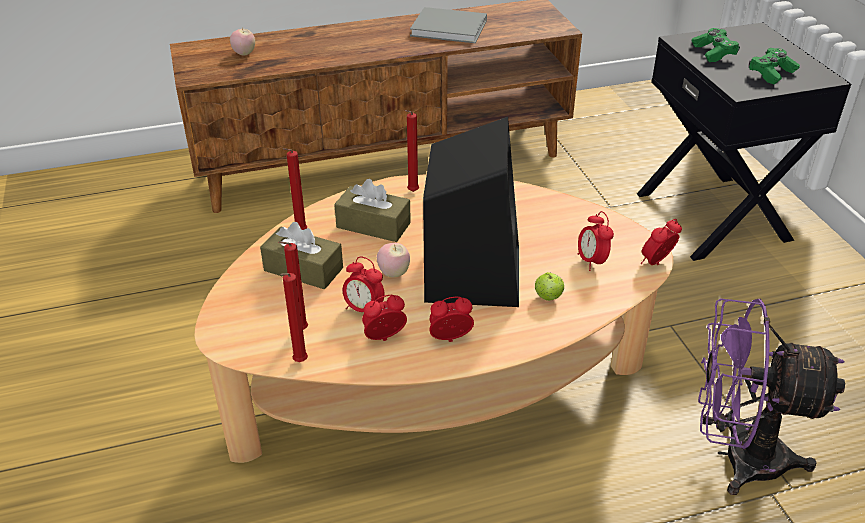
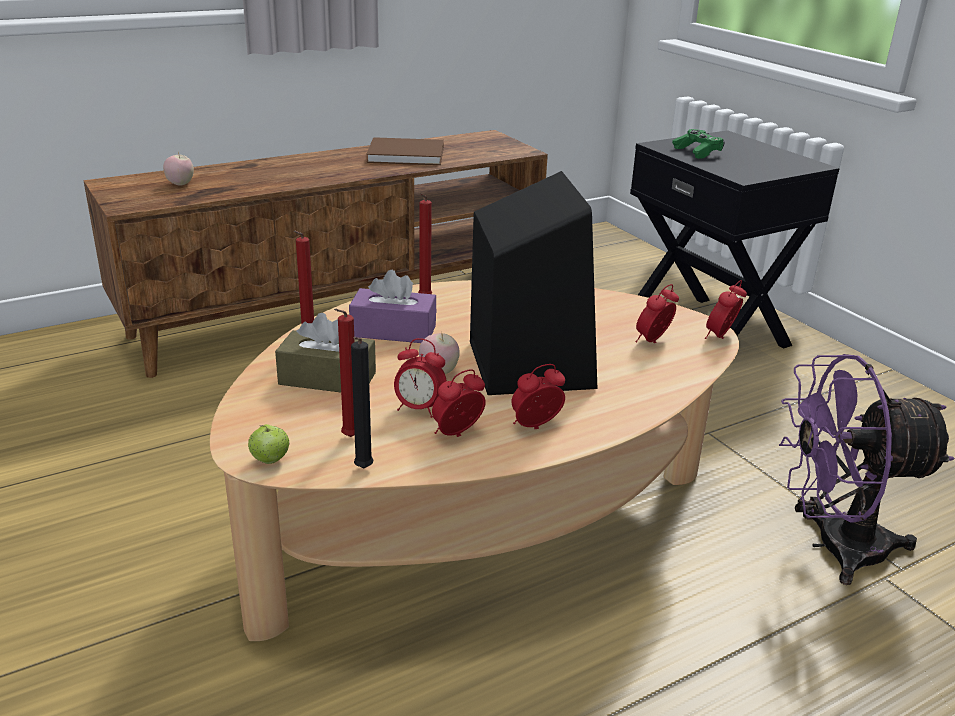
camera: 15 degrees left, 10 degrees down
(299, 363) = (362, 470): red candle -> black candle
(373, 225) = (393, 331): brown tissue box -> purple tissue box
(451, 28) = (408, 155): grey book -> brown book
(548, 297) = (624, 377): apple -> apple (270, 460)
(591, 261) = (653, 341): alarm clock -> alarm clock turned 75 degrees clockwise
(771, 73) = (762, 164): green game controller -> none

